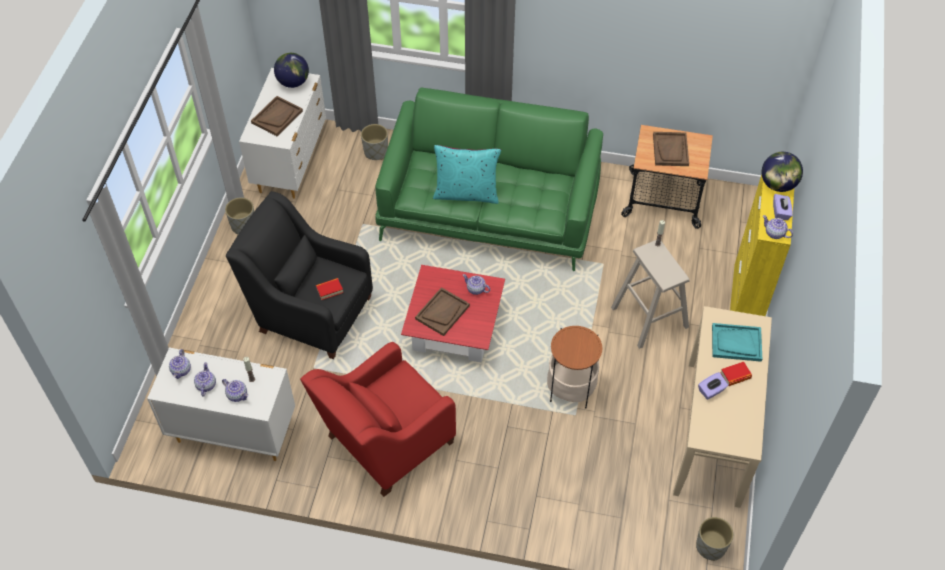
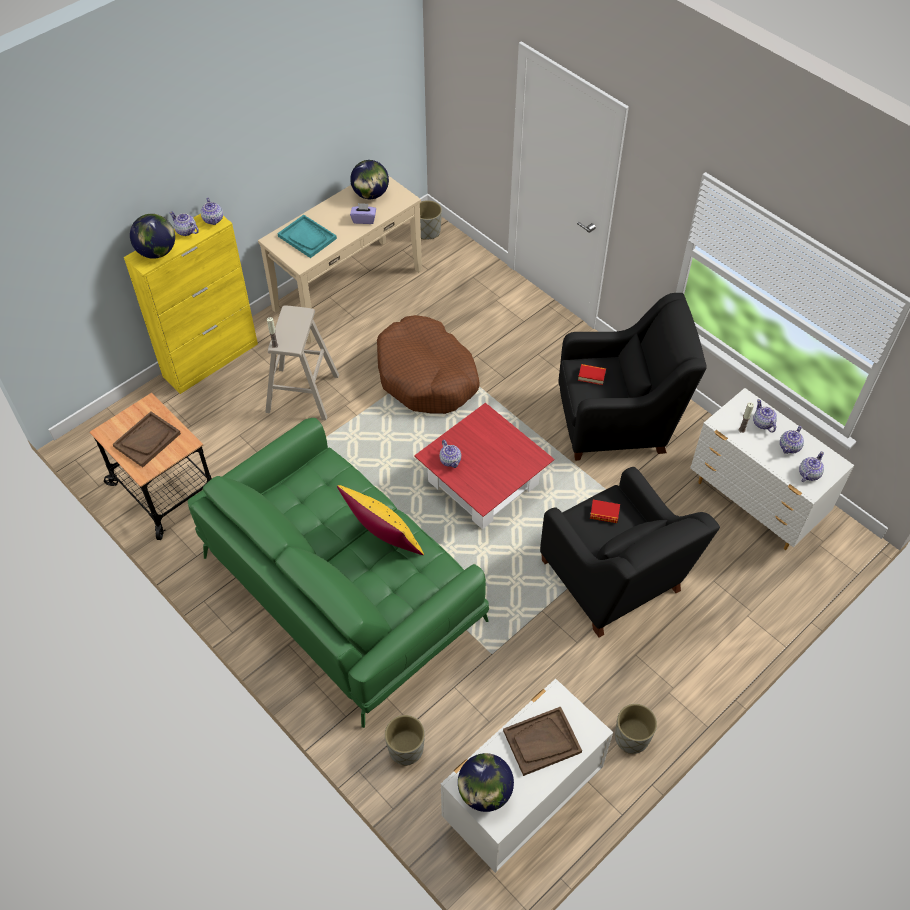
camera: 145 degrees left, 0 degrees up
(385, 443) = (618, 420): red armchair -> black armchair
(442, 312) = (500, 456): brown tray -> none
(466, 193) = (383, 540): turquoise pillow -> yellow pillow
(571, 389) = (426, 376): side table -> brown dog bed
(735, 375) = (334, 219): book -> book (591, 376)
(735, 423) = (370, 194): none -> globe
(780, 212) = (186, 231): purple tissue box -> teapot

